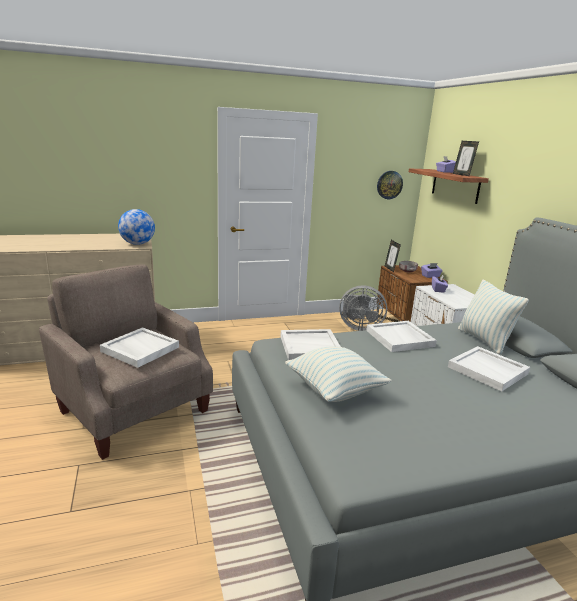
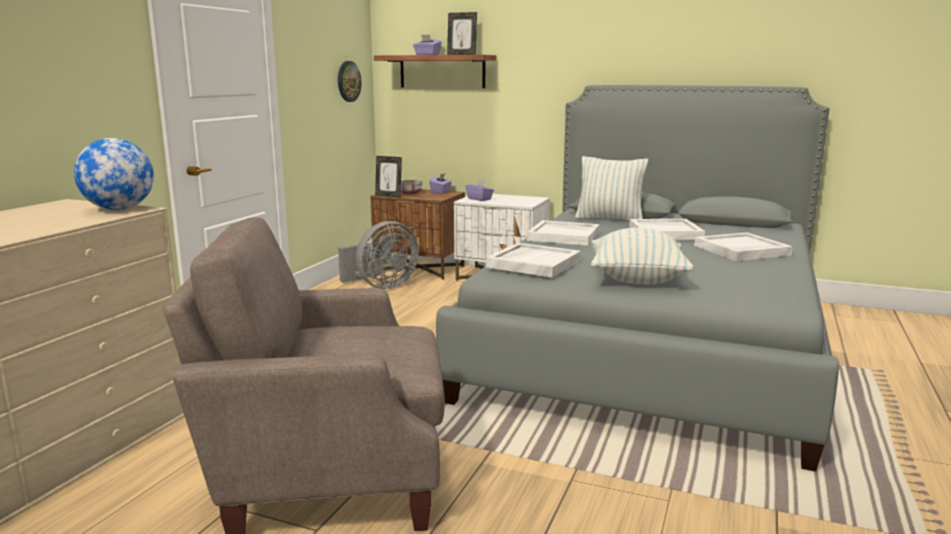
camera: 50 degrees left, 5 degrees down
(139, 349) = (366, 342): white tray -> white tray (741, 250)

